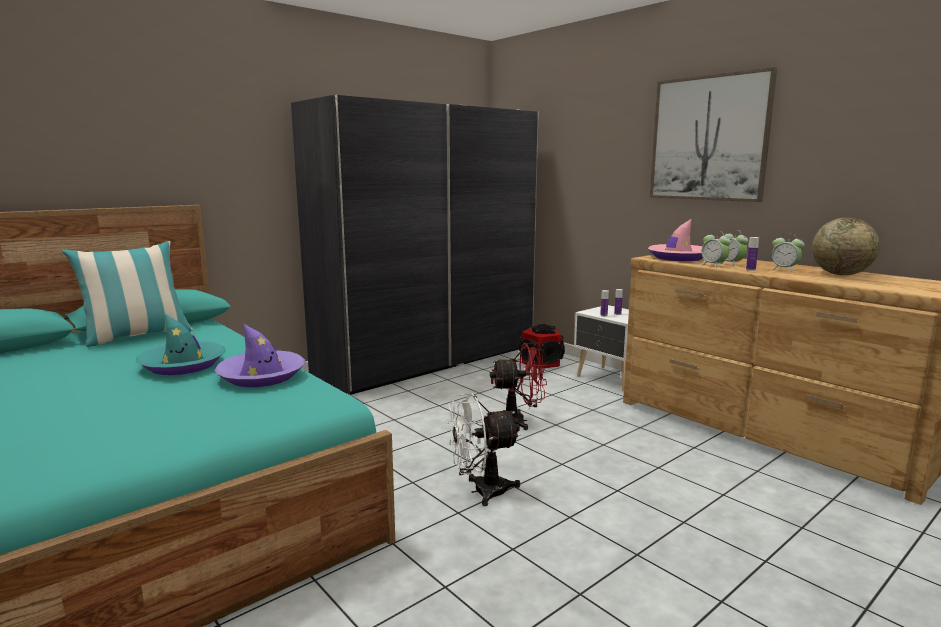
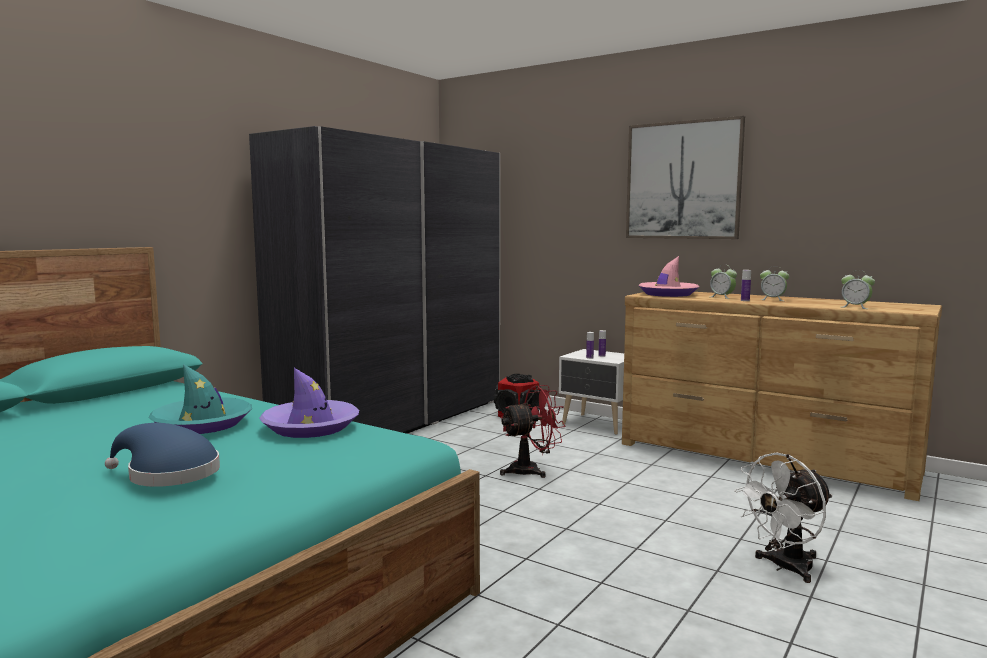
camera: 15 degrees left, 5 degrees down
(98, 415) = (168, 474): none -> blue hat
(137, 337) = (103, 402): pillow -> none
(481, 491) = (536, 537): white fan -> white fan (784, 567)
(713, 265) = (709, 299): alarm clock -> alarm clock (855, 307)
(840, 274) = (822, 301): globe -> none

